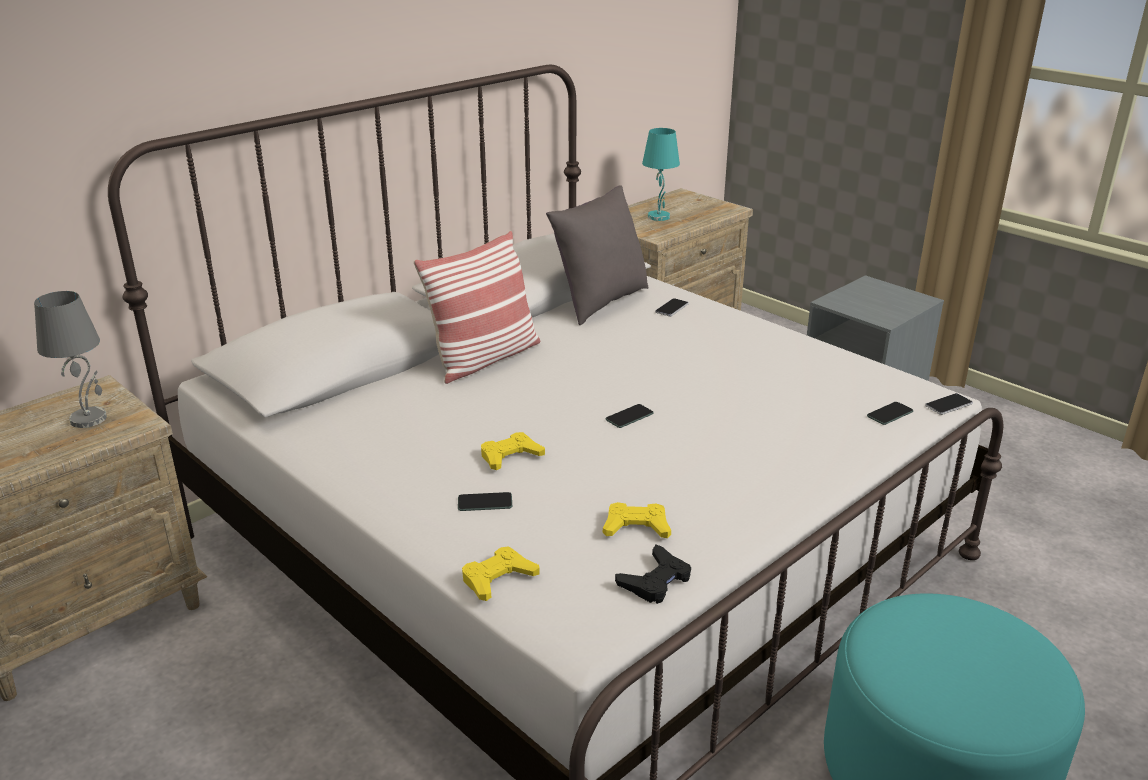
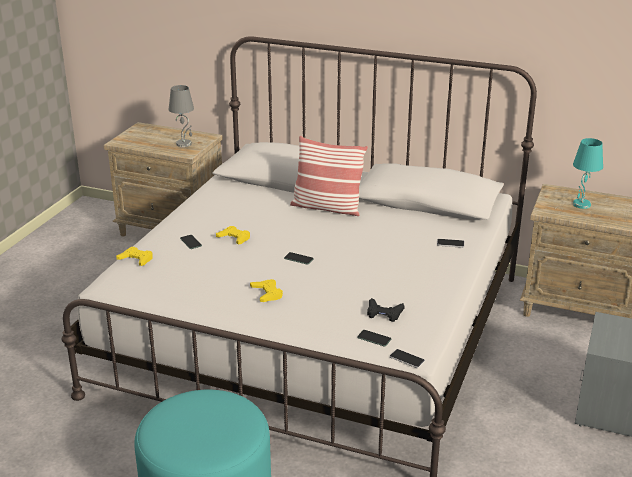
camera: 65 degrees right, 0 degrees up
(599, 302) = (432, 220): grey pillow -> none
(636, 527) = (195, 282): yellow game controller -> yellow game controller (267, 293)
(655, 581) = (155, 295): black game controller -> black game controller (384, 313)

